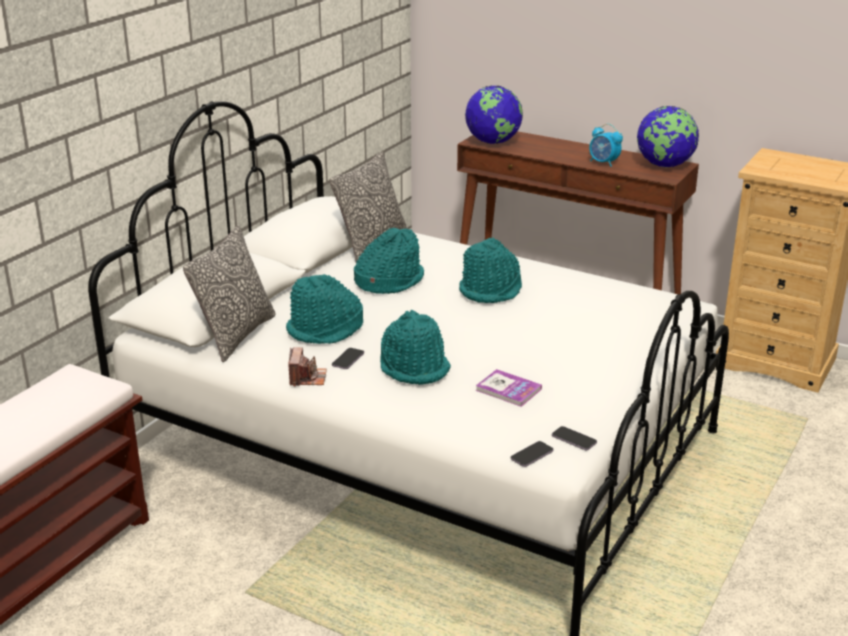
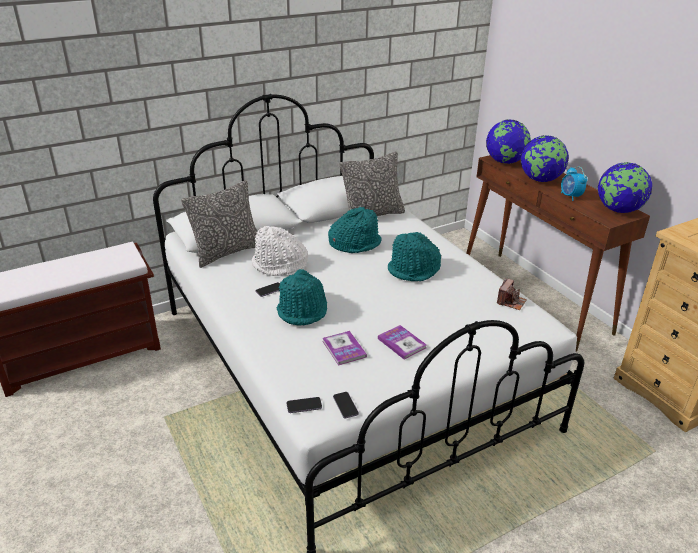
camera: 30 degrees right, 5 degrees up
(307, 378) = (232, 294): camera -> camera (511, 302)
(325, 330) = (279, 265): turquoise hat -> white hat
(553, 153) = (540, 180): none -> globe
(562, 364) = (402, 343): none -> book

